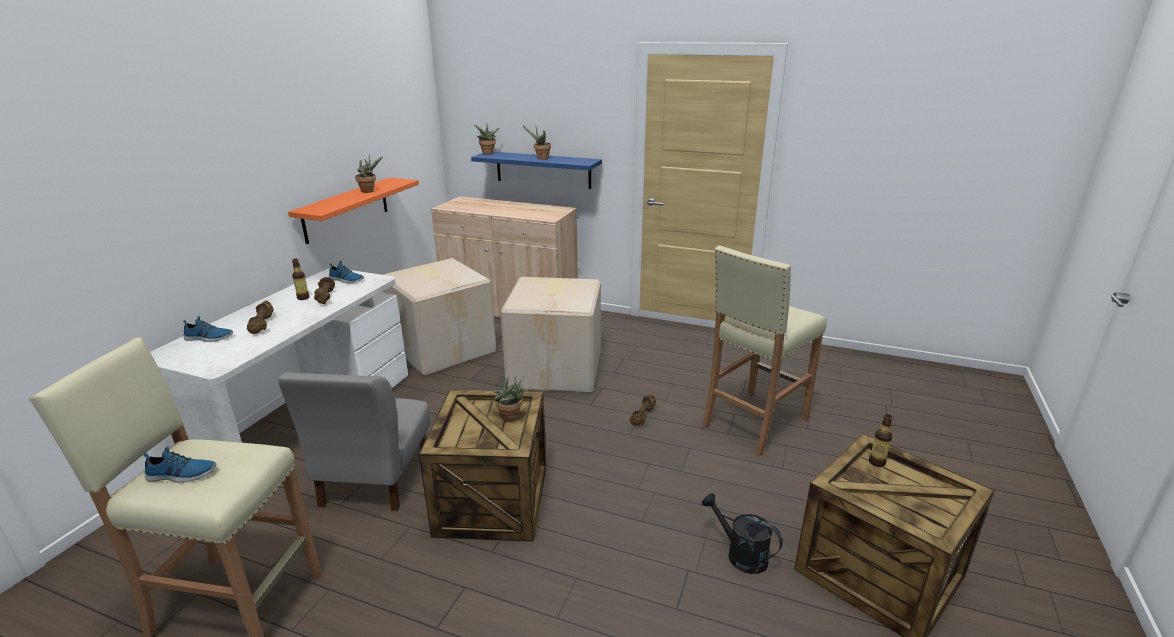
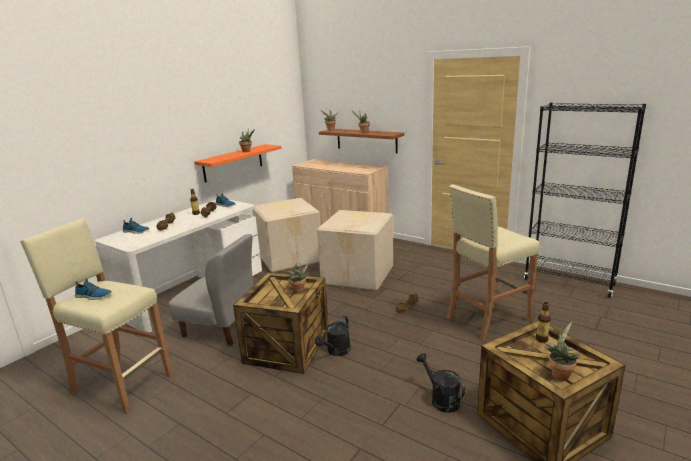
camera: 15 degrees right, 5 degrees down
(374, 479) = (220, 328): grey chair -> grey chair turned 90 degrees counterclockwise
(543, 170) = (366, 140): blue shelf -> brown shelf
(569, 498) = (336, 352): none -> black watering can
(832, 359) = (569, 282): none -> black bookcase
(923, 514) = (559, 374): none -> potted plant

